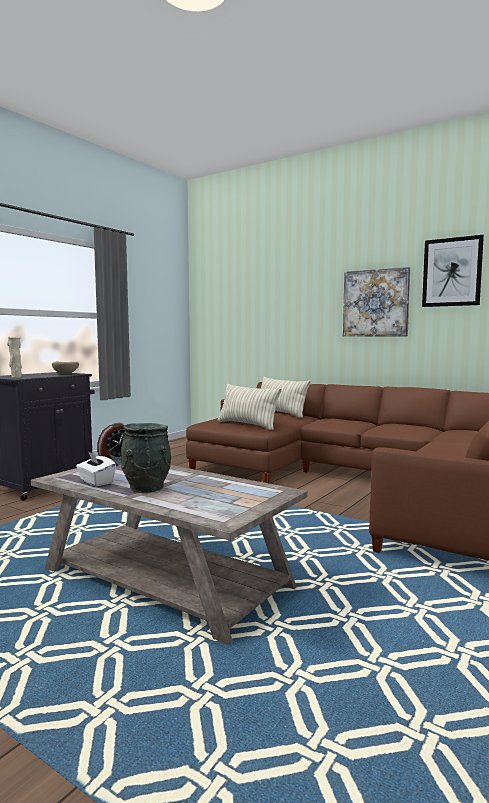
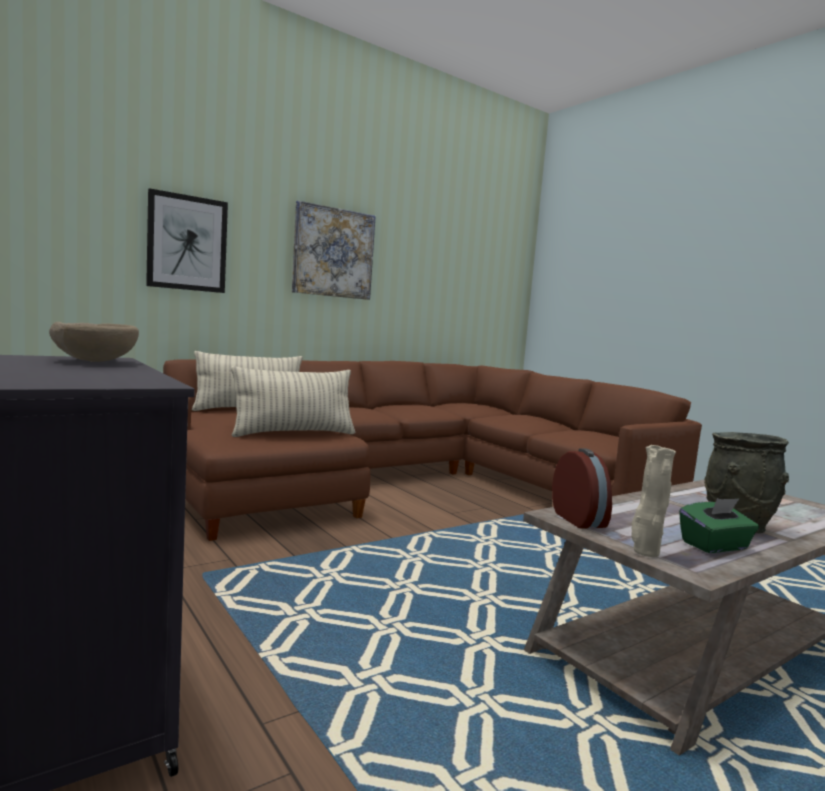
camera: 70 degrees left, 0 degrees up
(16, 377) = (118, 381): beige vase -> beige vase (644, 553)
(96, 482) = (715, 546): white tissue box -> green tissue box
(452, 272) = (411, 233): picture -> picture (187, 243)

